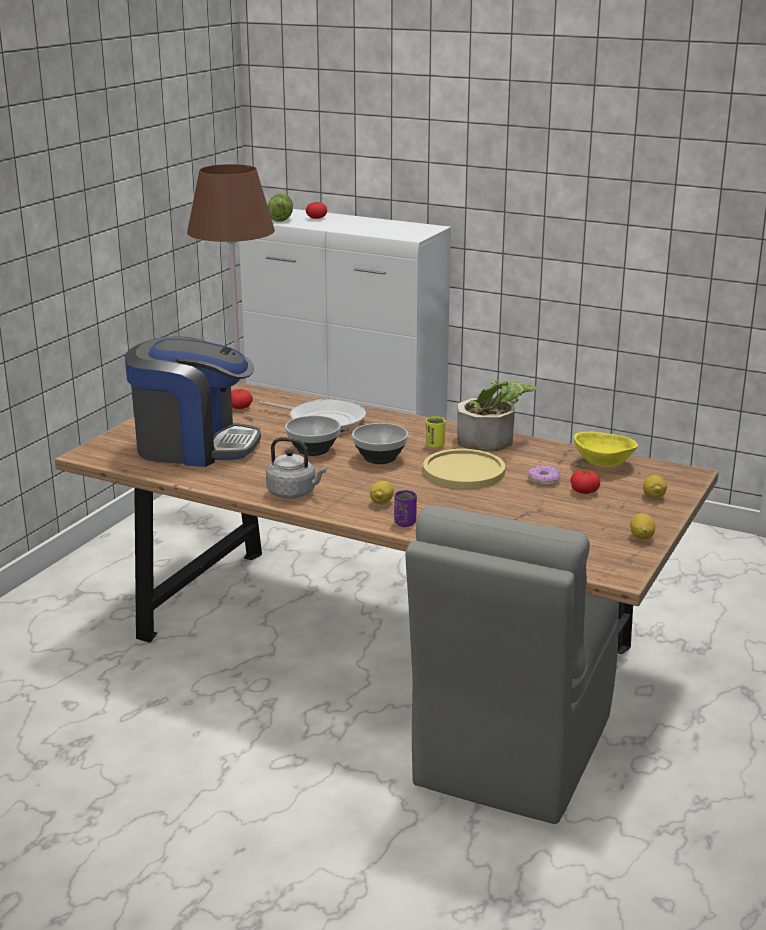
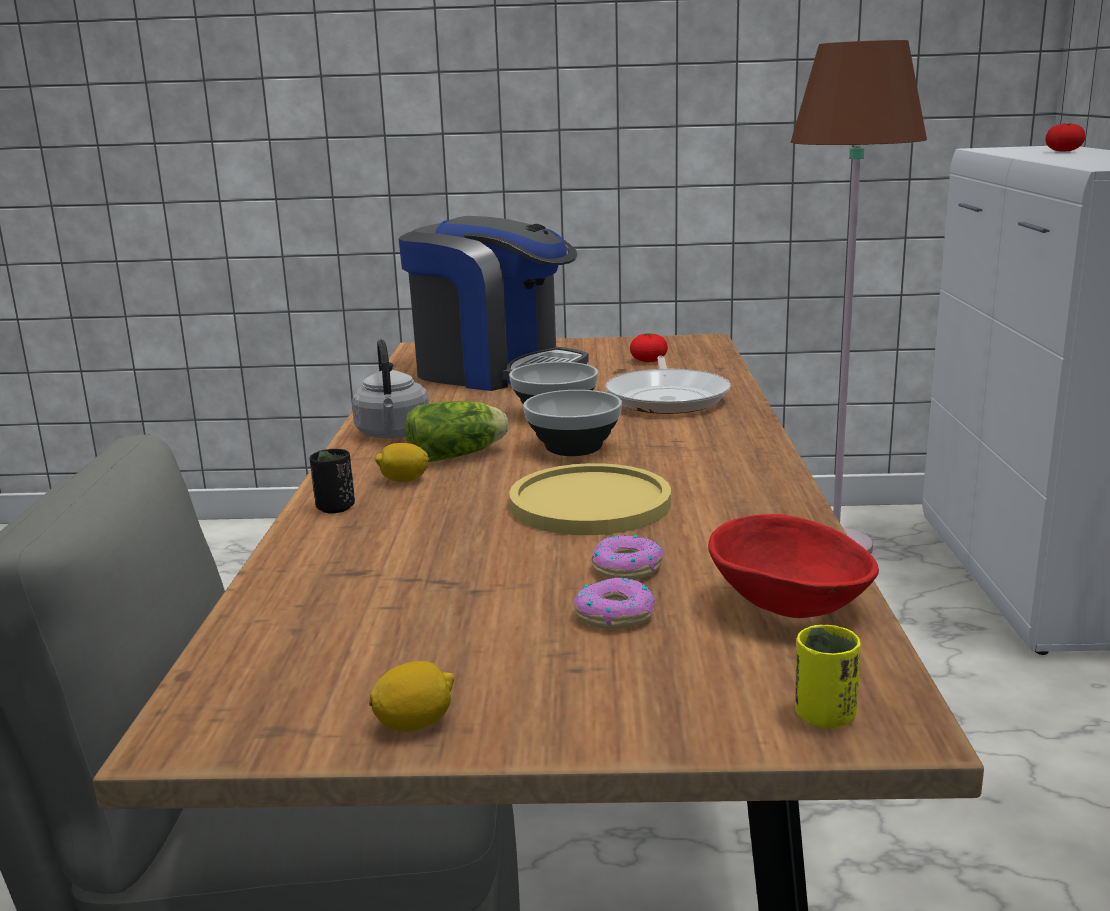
camera: 65 degrees right, 5 degrees down
(194, 446) = (495, 371): coffee machine -> coffee machine turned 45 degrees counterclockwise
(281, 218) = (1017, 149): lettuce -> lettuce (460, 455)
(405, 523) = (335, 508): purple cup -> black cup
(435, 445) = (674, 466): yellow cup -> yellow cup (824, 716)
(493, 440) = (762, 496): potted plant -> none
(584, 491) = (614, 615): tomato -> donut
(603, 464) = (790, 607): yellow bowl -> red bowl
(653, 497) = (673, 698): lemon -> none

